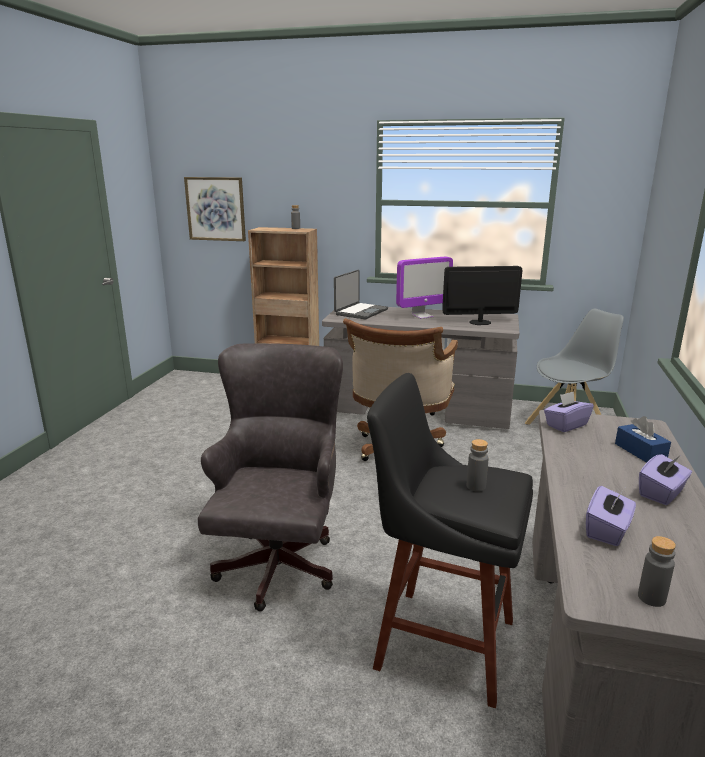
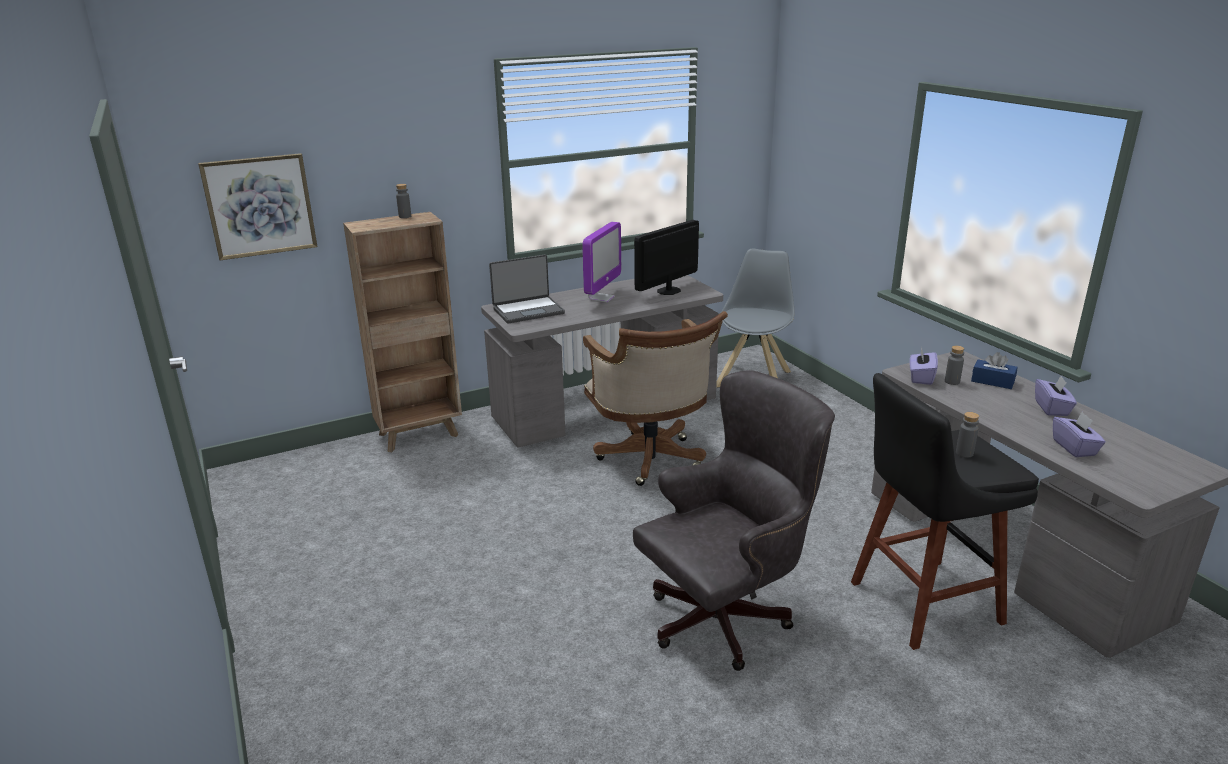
camera: 40 degrees left, 5 degrees up
(279, 562) = (725, 617): grey office chair -> grey office chair turned 90 degrees clockwise
(360, 312) = (528, 311): laptop -> laptop turned 75 degrees clockwise
(651, 598) = (1154, 478): grey bottle -> grey bottle (952, 382)

